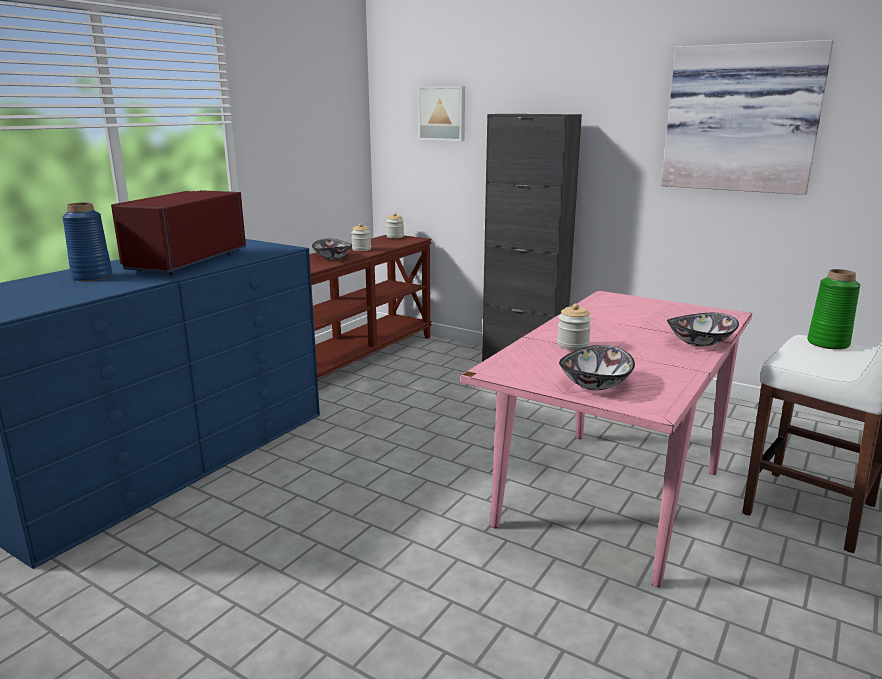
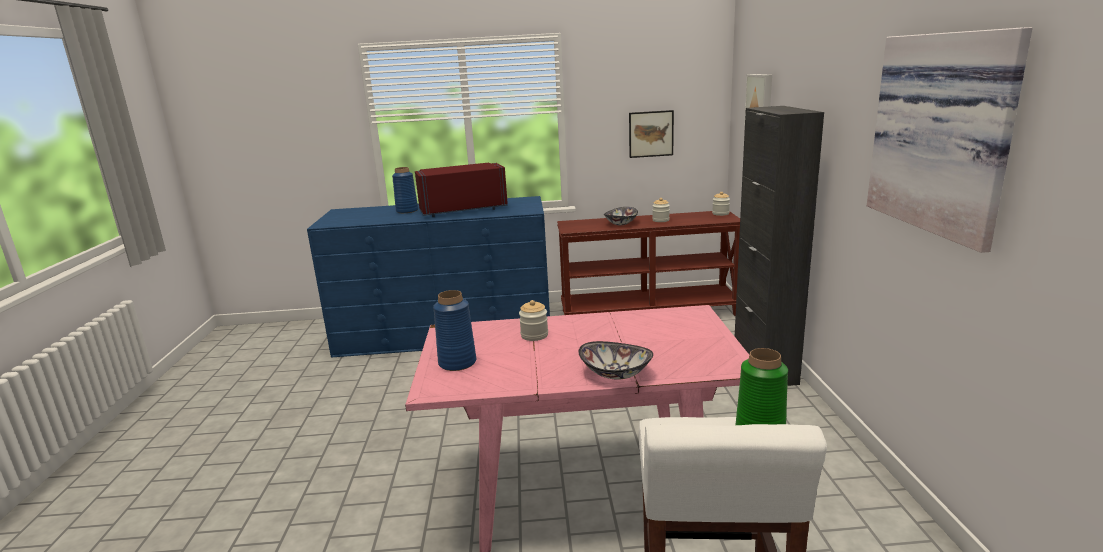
camera: 55 degrees right, 0 degrees up
(313, 153) = (651, 134): none -> picture
(596, 384) = (457, 363): bowl -> blue vase

